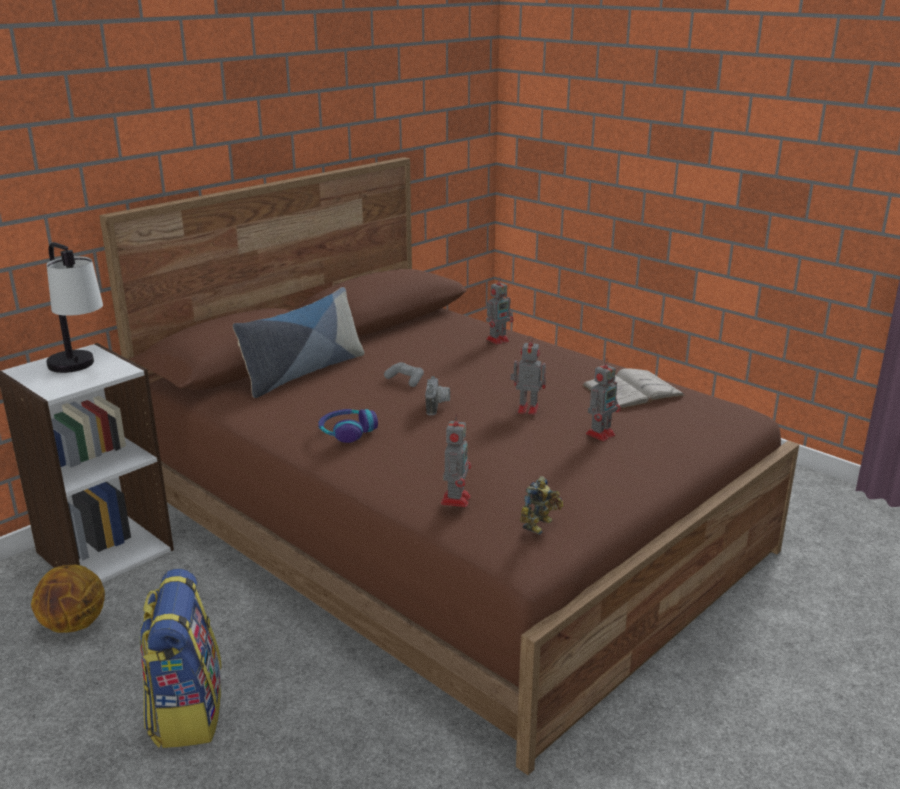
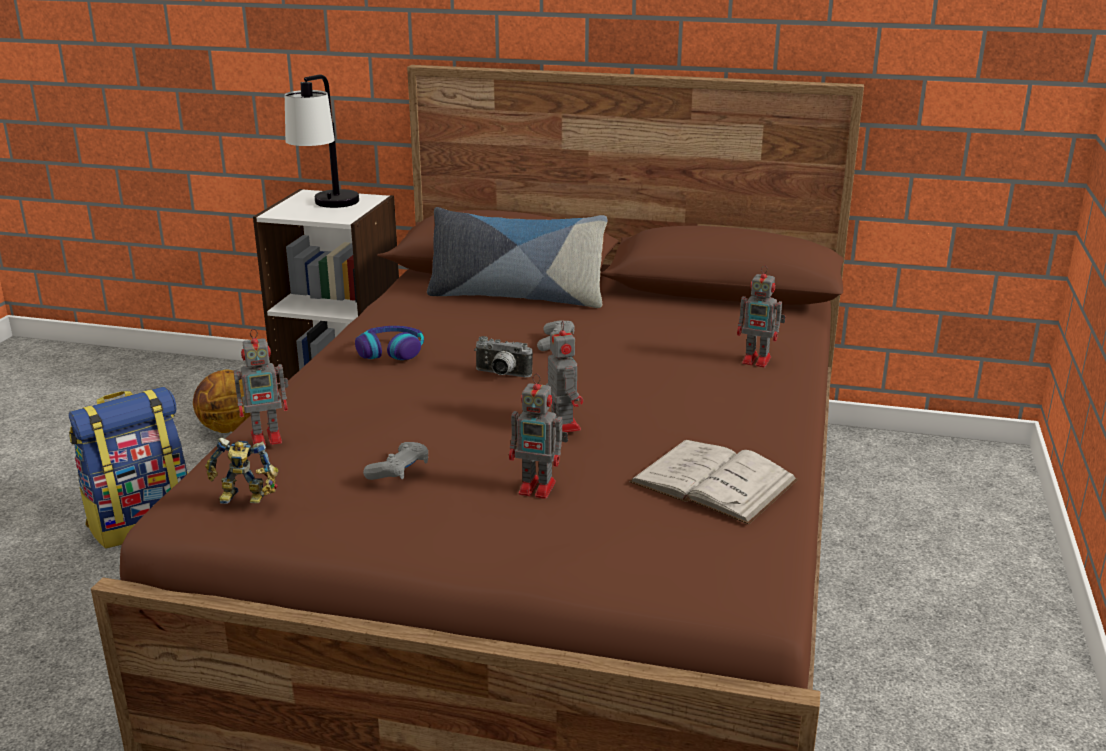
camera: 60 degrees right, 0 degrees up
(438, 406) = (501, 375): camera -> camera turned 45 degrees clockwise
(550, 465) = (399, 470): none -> grey game controller

